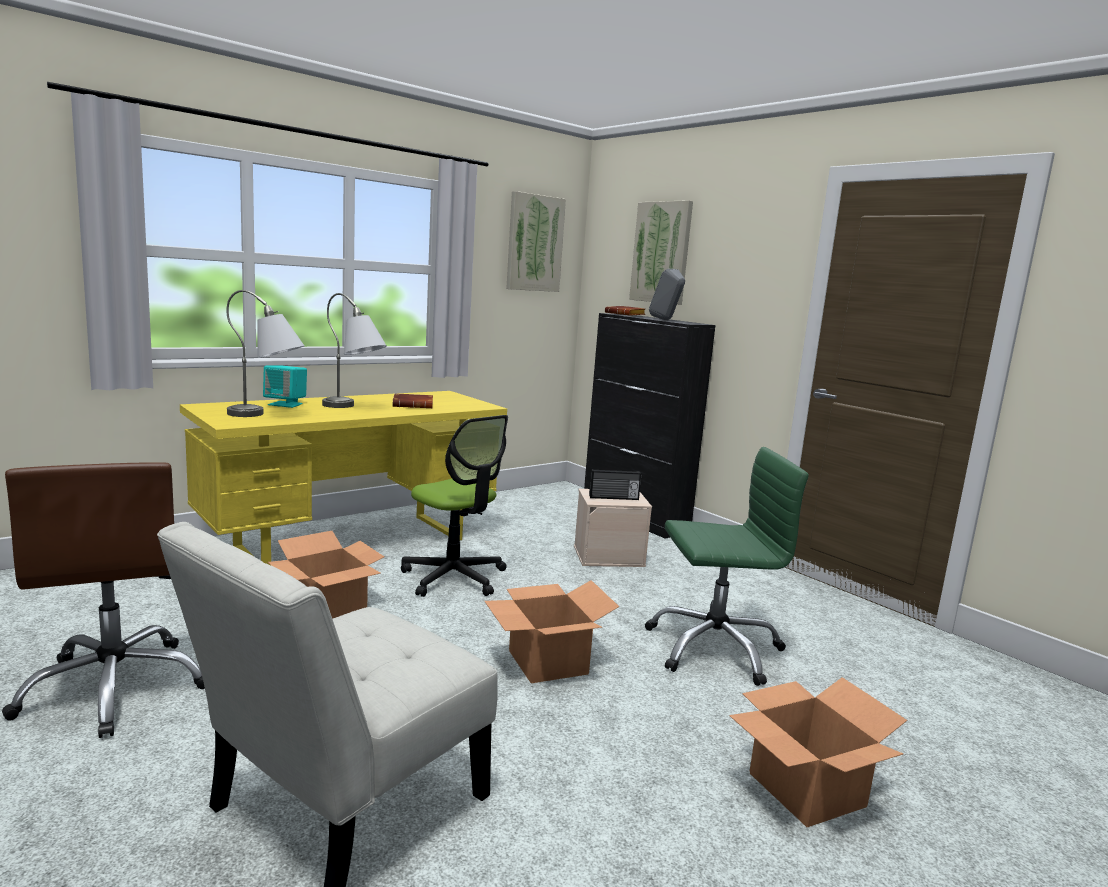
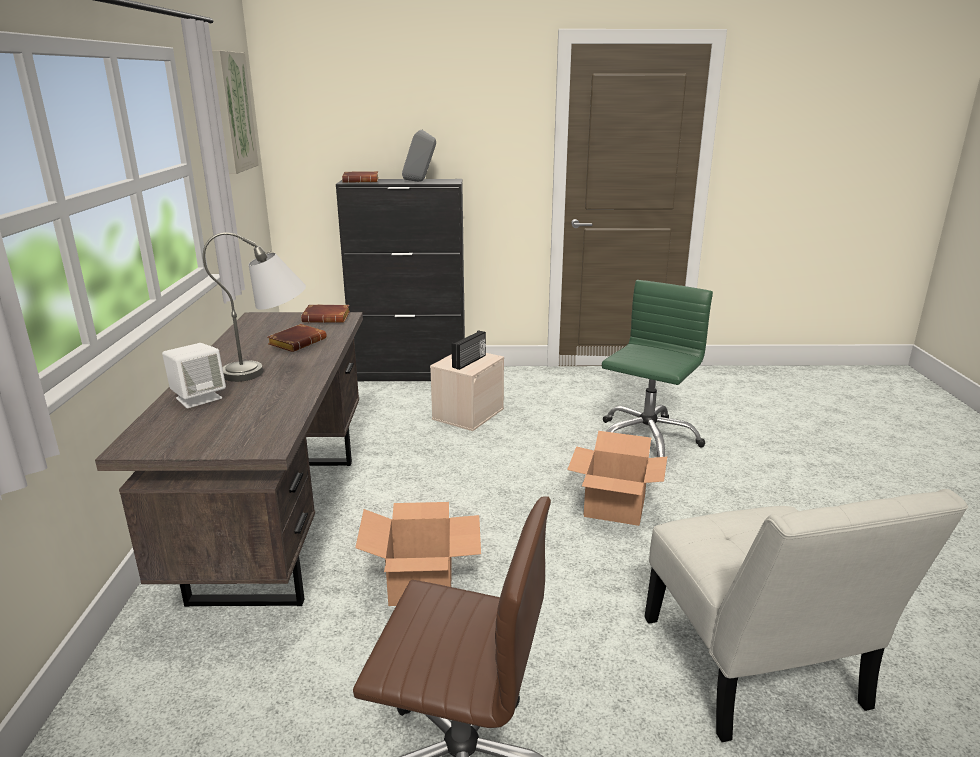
camera: 50 degrees left, 10 degrees up
(266, 416) = (250, 419): grey table lamp -> none
(286, 404) = (199, 398): turquoise speaker -> white speaker
(353, 543) = (280, 522): yellow desk -> brown desk
(454, 577) = (428, 494): office chair -> none
(475, 404) = (328, 318): none -> brown book
(661, 252) = (378, 110): picture -> none
(808, 790) = (816, 483): cardboard box -> none

